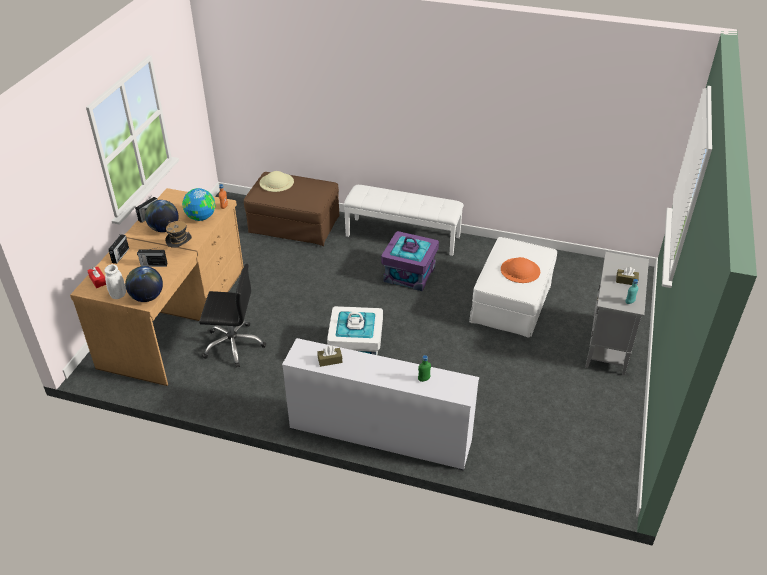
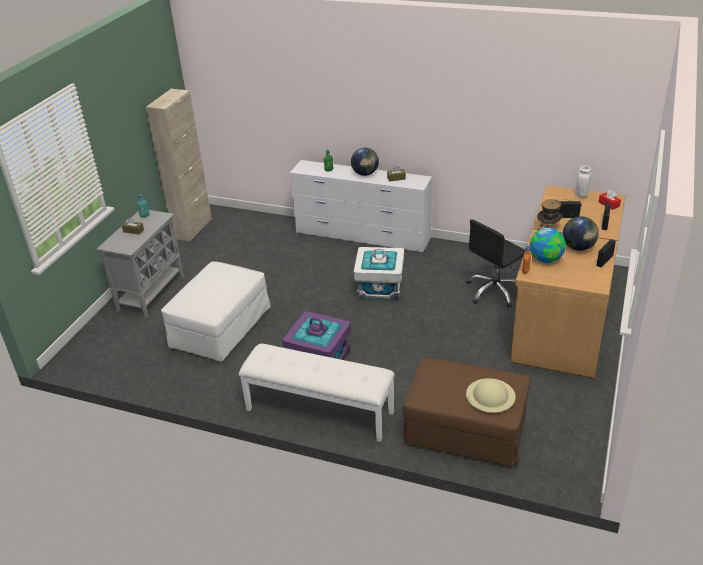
camera: 175 degrees left, 5 degrees down
(147, 297) = (555, 194): globe -> globe (365, 174)
(233, 345) = (494, 291): black office chair -> black office chair turned 45 degrees counterclockwise
(520, 270) = (212, 281): orange hat -> none
(622, 452) = (192, 228): none -> beige cabinet

